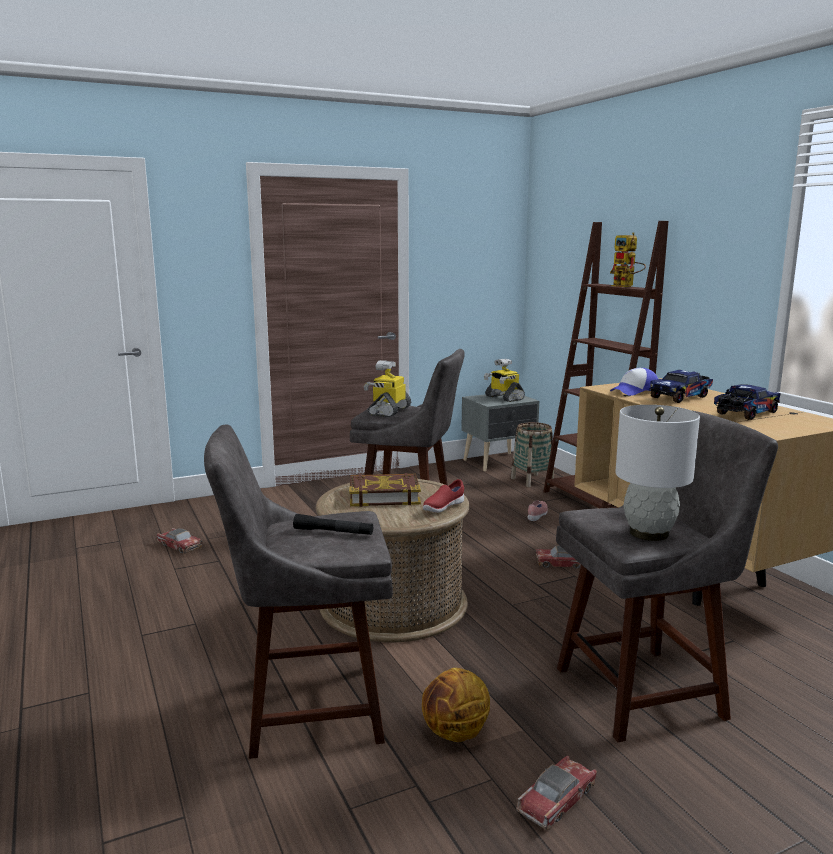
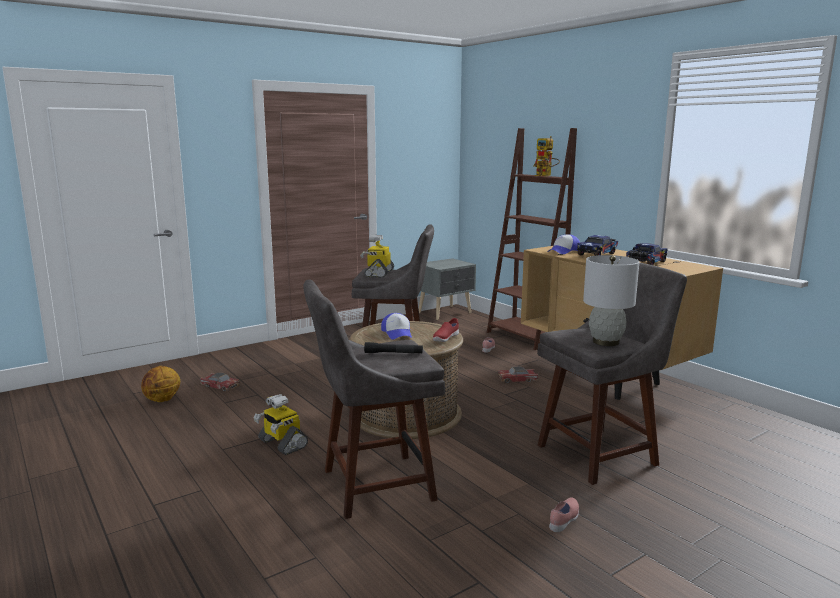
camera: 10 degrees left, 0 degrees up
(384, 495) = (397, 333): book -> cap
(455, 733) = (483, 490): basketball -> basketball (162, 400)
(503, 398) = (448, 263): toy robot -> toy robot (282, 444)
(532, 480) = (475, 325): basket -> none
(556, 800) = (564, 520): toy car -> pink shoe

